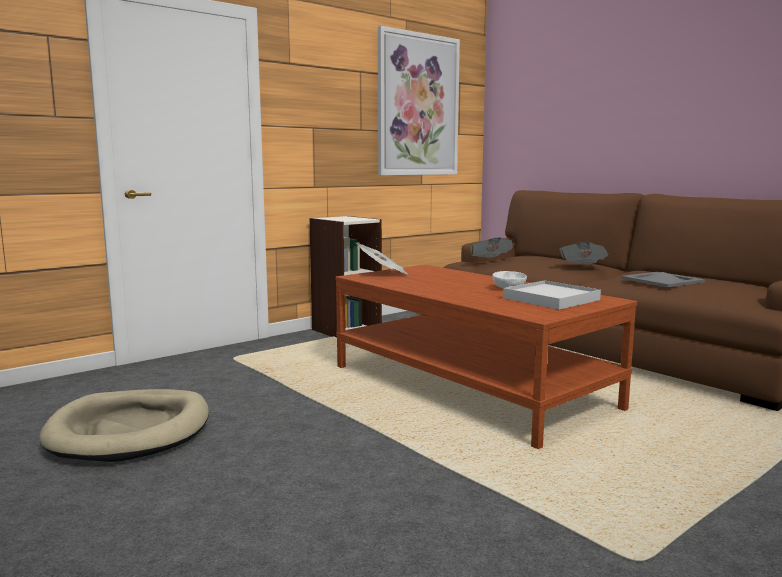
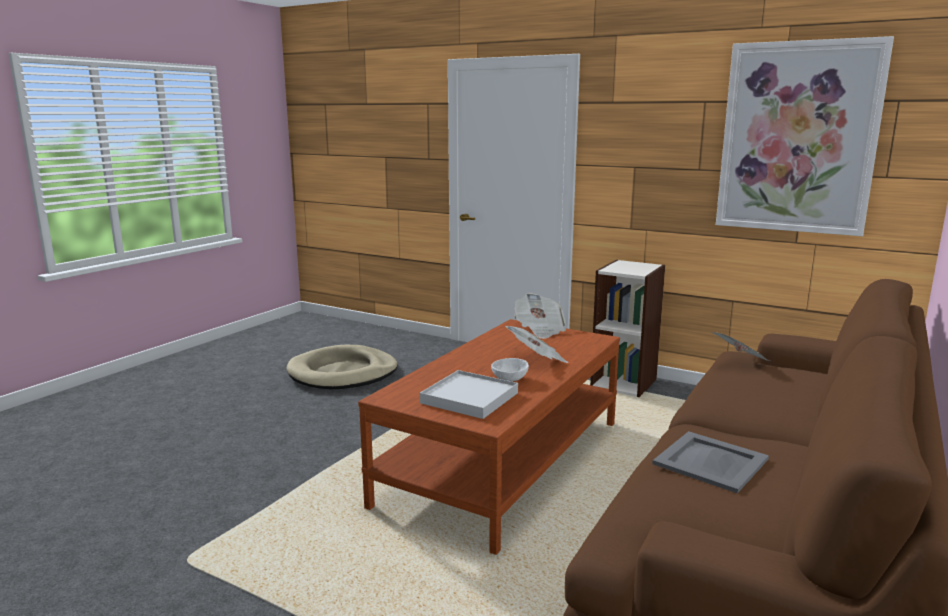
camera: 70 degrees right, 5 degrees up
(583, 267) = (756, 410): newspaper -> newspaper (537, 360)

